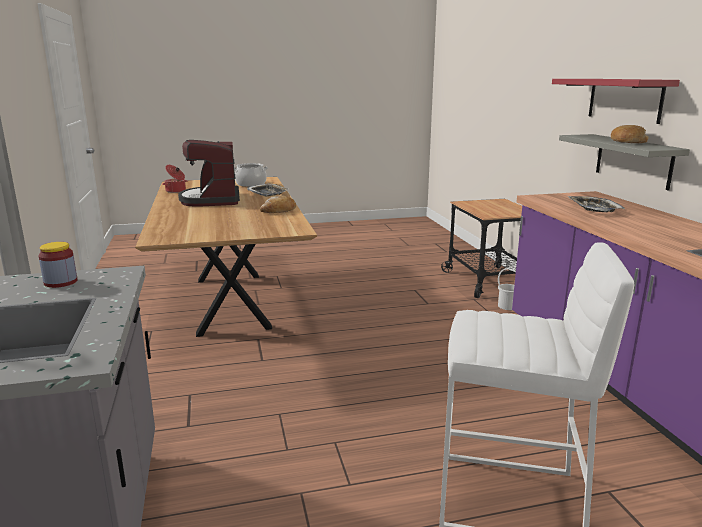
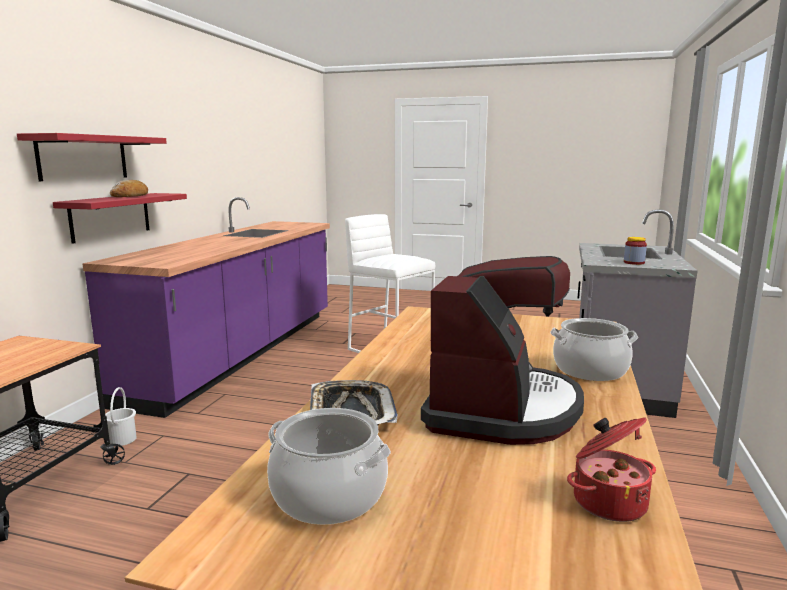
camera: 150 degrees left, 5 degrees down
(170, 215) = (590, 370): none -> cooking pot
(279, 211) = (401, 347): bread -> none
(593, 208) = (181, 253): tray -> none
(633, 160) = (111, 216): grey shelf -> red shelf

